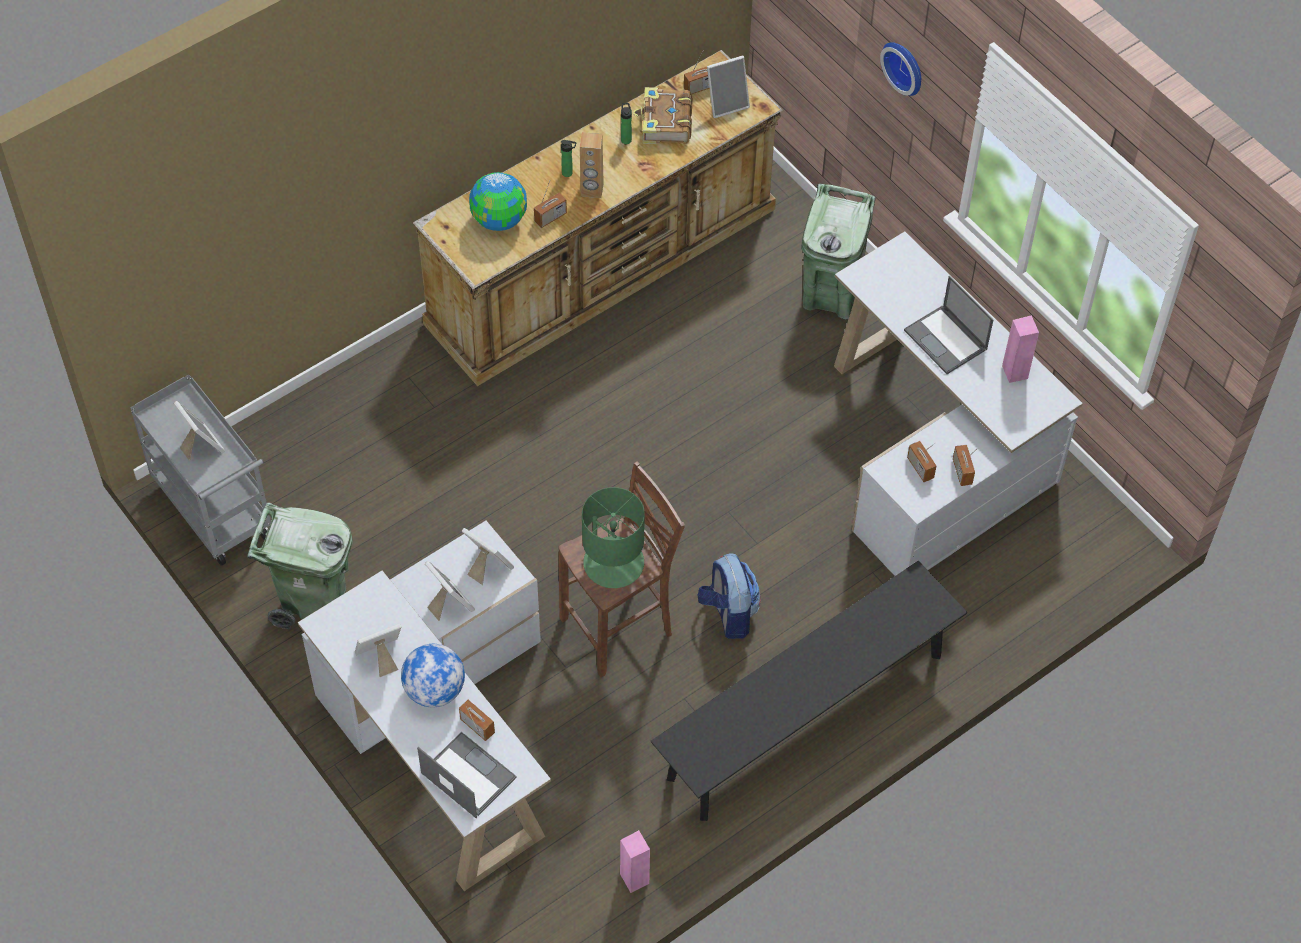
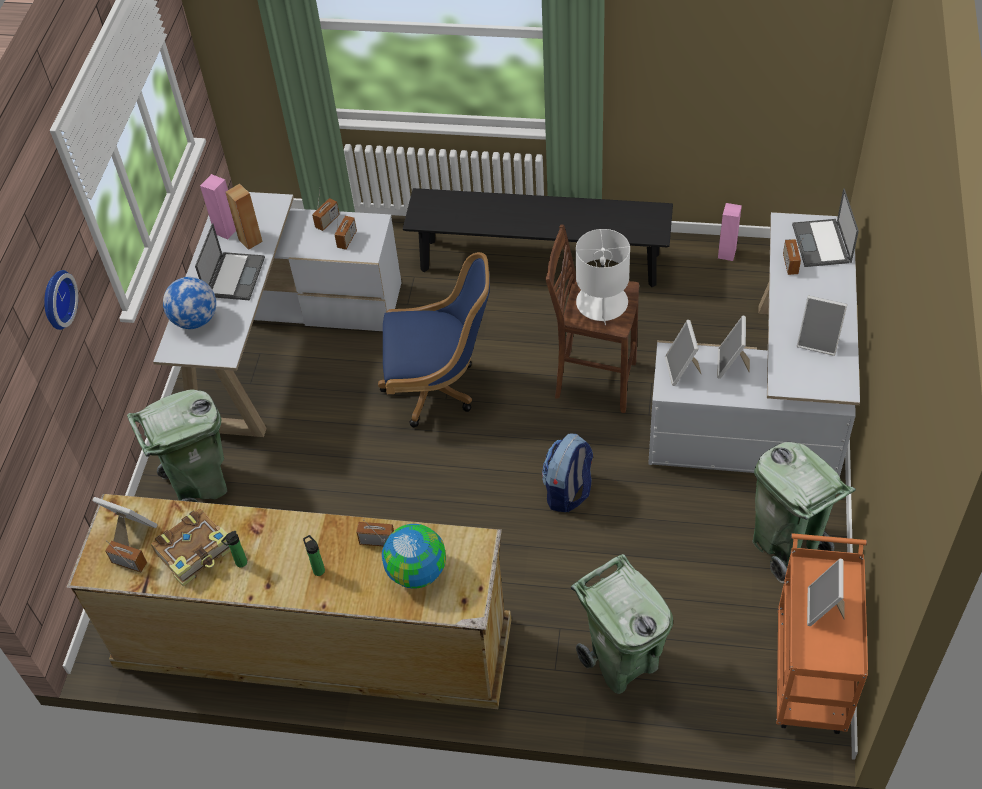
camera: 130 degrees left, 5 degrees down
(215, 514) = (809, 673): grey cart -> orange cart
(363, 418) = (622, 663): none -> green trash can
(434, 690) = (799, 300): globe -> globe (195, 320)
(592, 190) = (319, 539): brown speaker -> brown speaker (250, 240)
(613, 562) = (602, 303): green table lamp -> white table lamp
(728, 613) = (517, 342): backpack -> backpack (568, 492)
(744, 516) = (439, 388): none -> blue office chair

